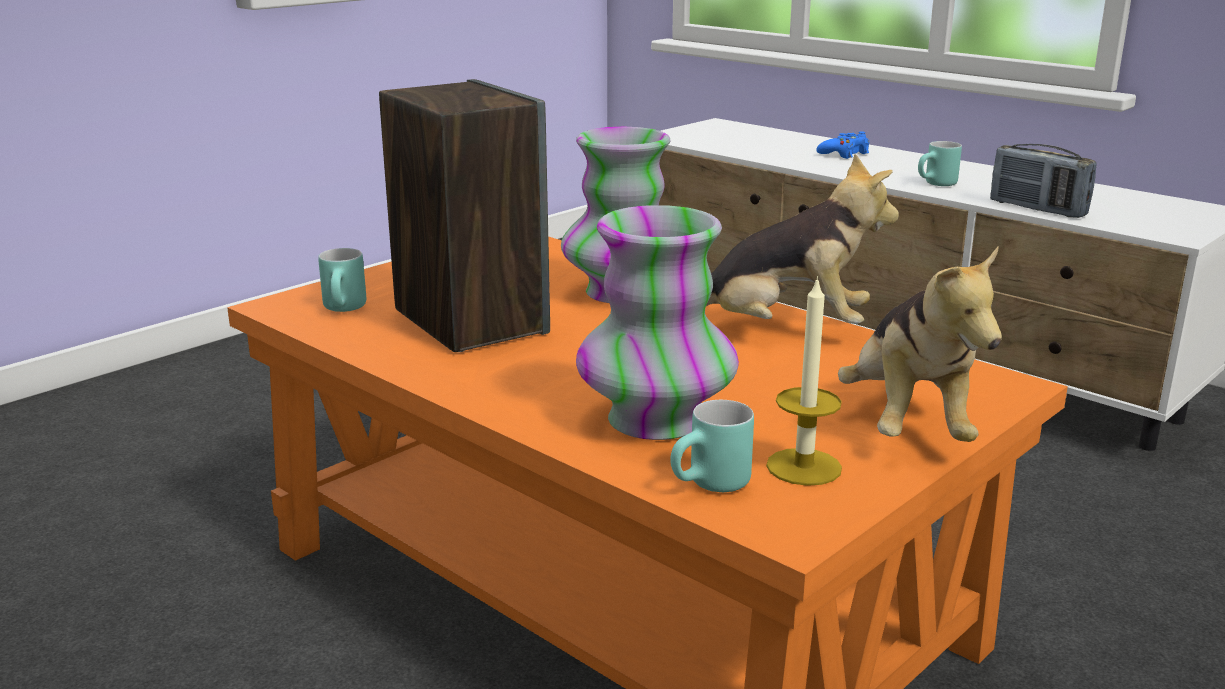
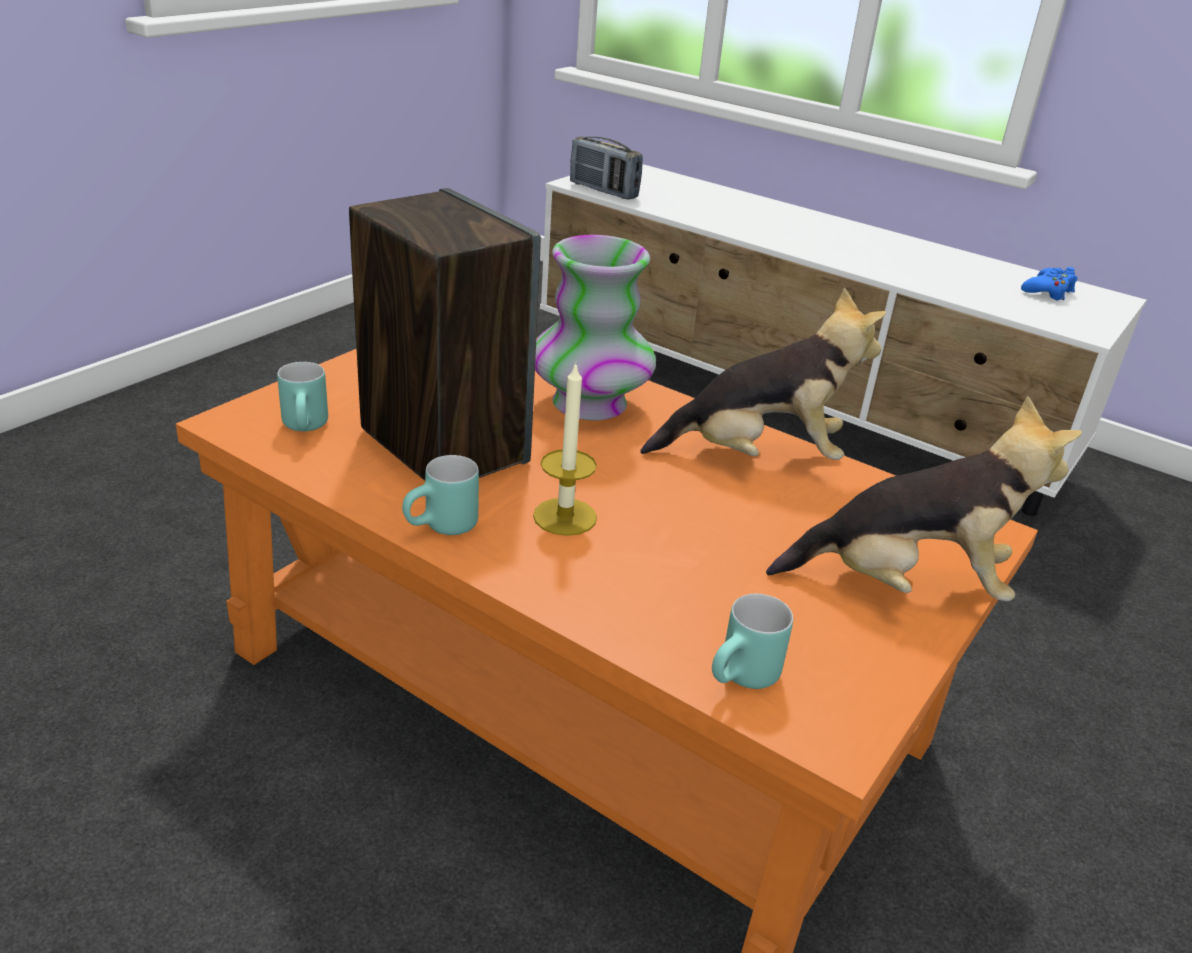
camera: 10 degrees left, 10 degrees up
(655, 421) = (666, 587): vase -> none
(803, 467) = (825, 648): candle -> candle (565, 517)
(844, 154) = (759, 213): blue game controller -> blue game controller (1048, 291)
(906, 424) = (906, 585): plush toy -> plush toy turned 75 degrees counterclockwise
(937, 185) = (856, 258): turquoise mug -> turquoise mug (443, 529)
(1037, 209) = (954, 293): radio -> radio (603, 191)

